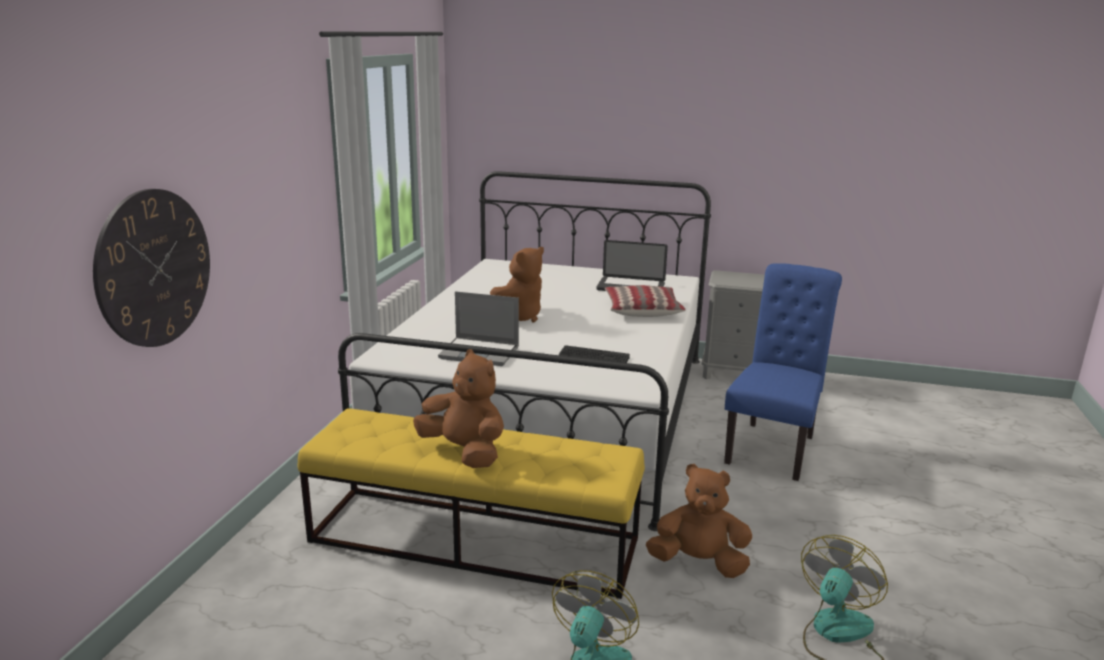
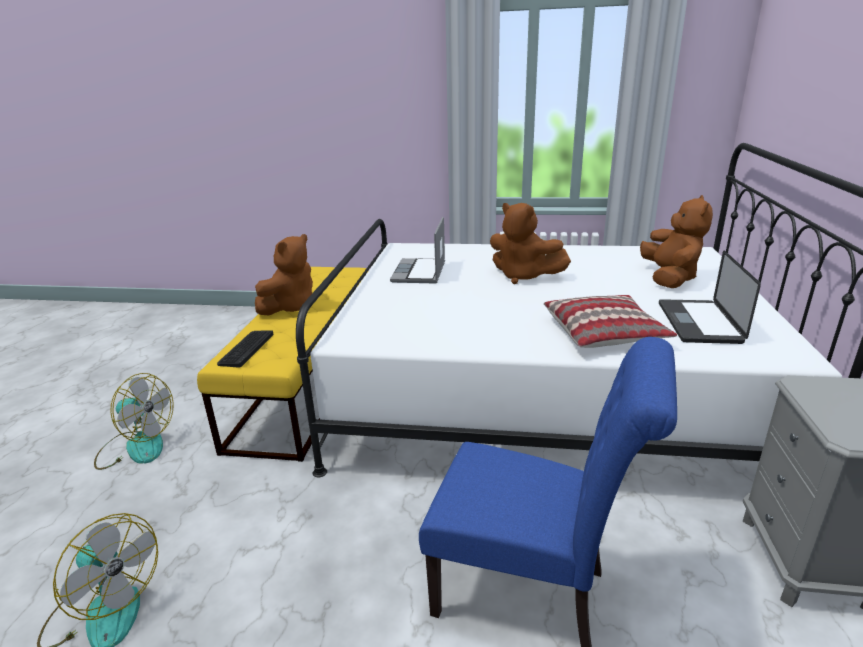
camera: 85 degrees right, 5 degrees up
(154, 268) = (268, 129): wall clock -> none
(593, 357) = (423, 315): keyboard -> keyboard (246, 349)
(698, 563) = (254, 503): brown plush toy -> brown plush toy (669, 278)

